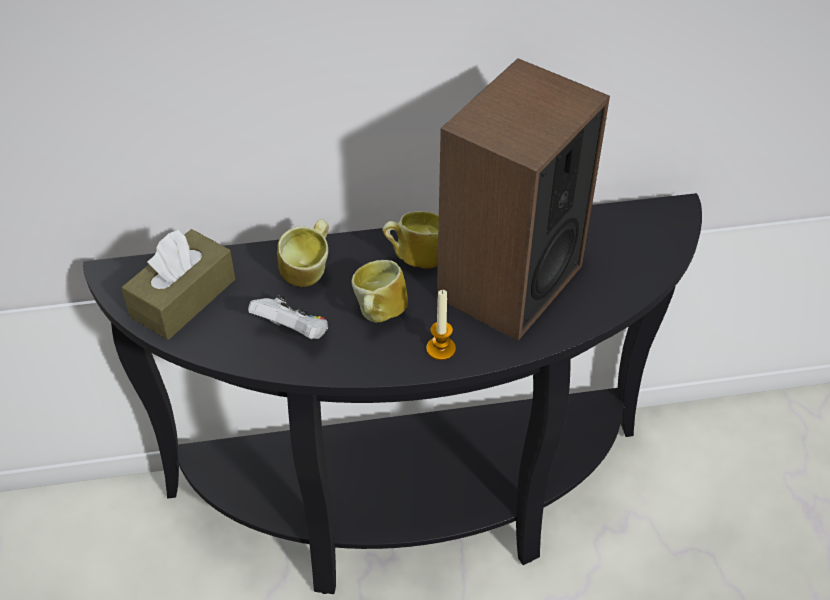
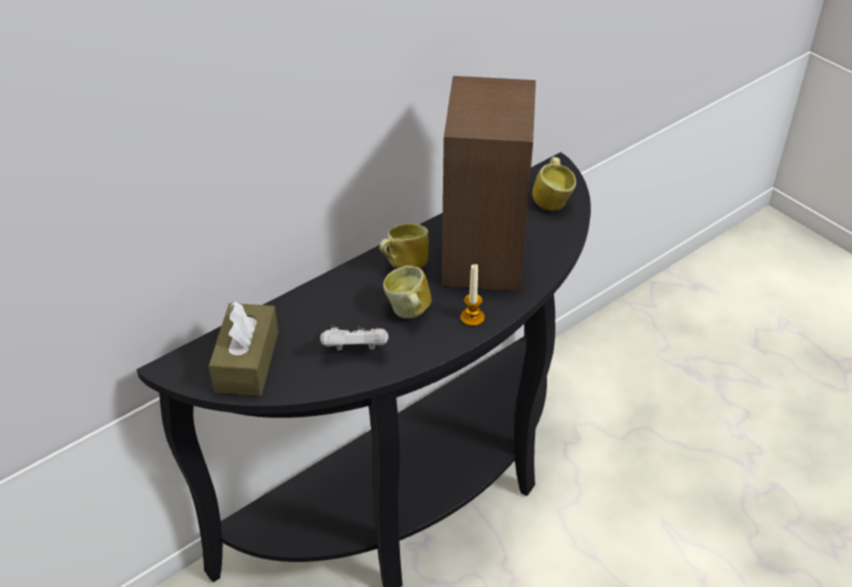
camera: 30 degrees left, 5 degrees down
(309, 273) = (332, 305): mug -> mug (552, 201)

